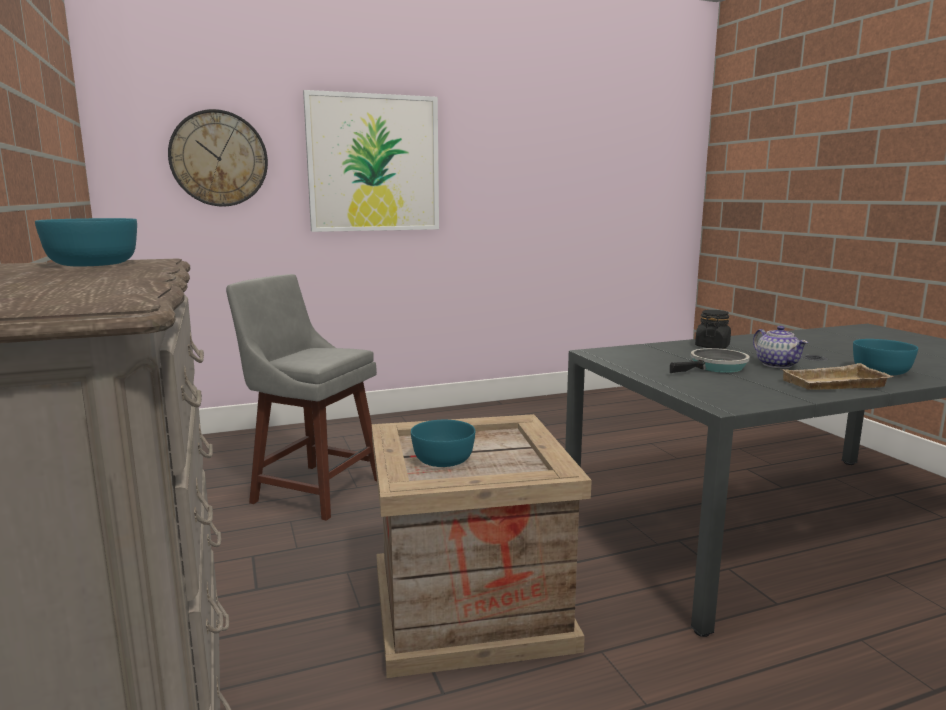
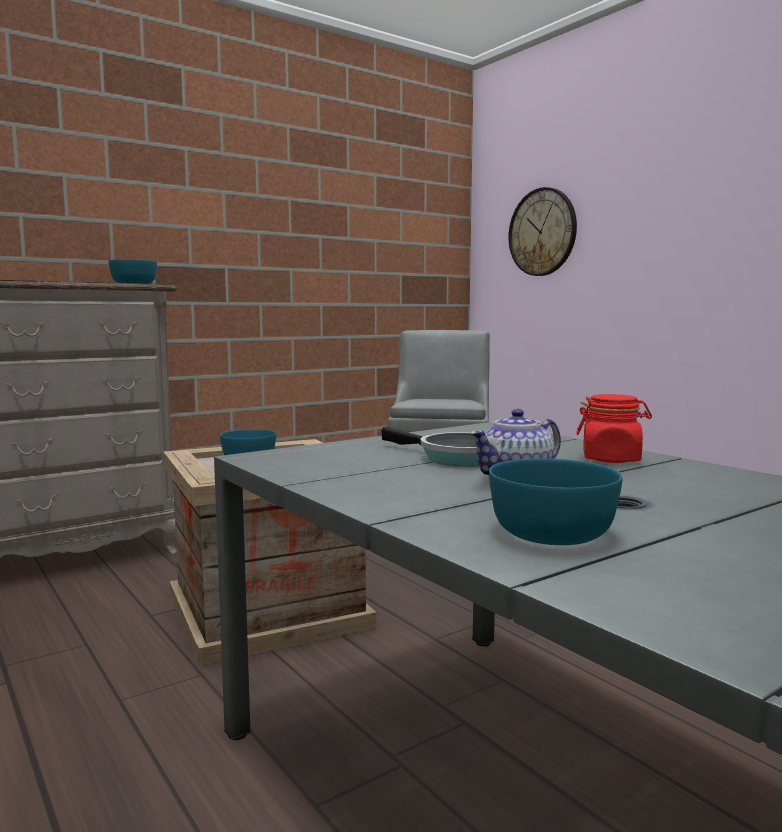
camera: 75 degrees right, 5 degrees down
(373, 163) = (674, 219): picture -> none
(712, 346) = (611, 459): black jar -> red jar
(834, 385) = (395, 498): beige tray -> none

